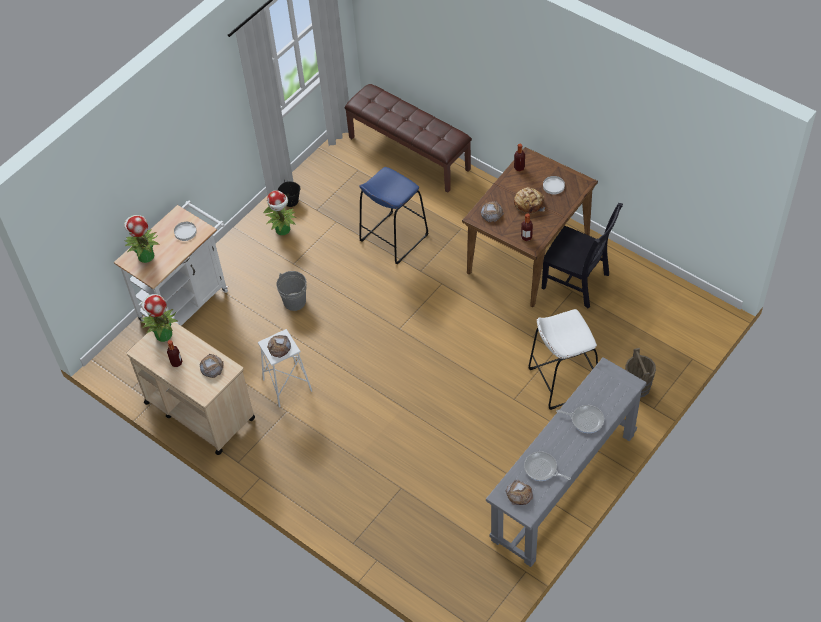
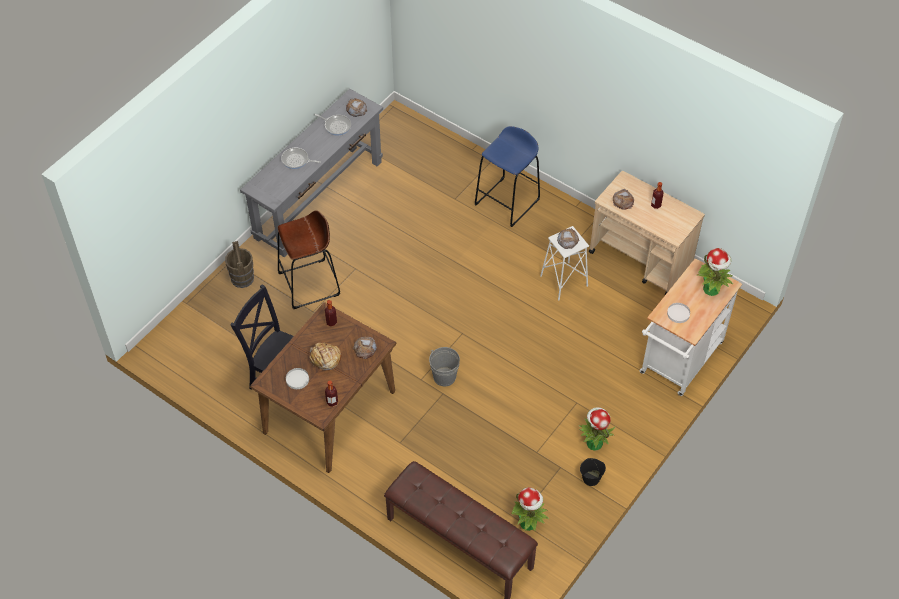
camera: 175 degrees right, 0 degrees up
(163, 334) = (675, 229): potted plant -> potted plant (529, 523)
(294, 301) = (569, 361): grey bucket -> grey bucket (444, 376)
(393, 238) = (472, 431): blue stool -> blue stool (507, 202)
(563, 381) = (309, 284): white stool -> brown stool

